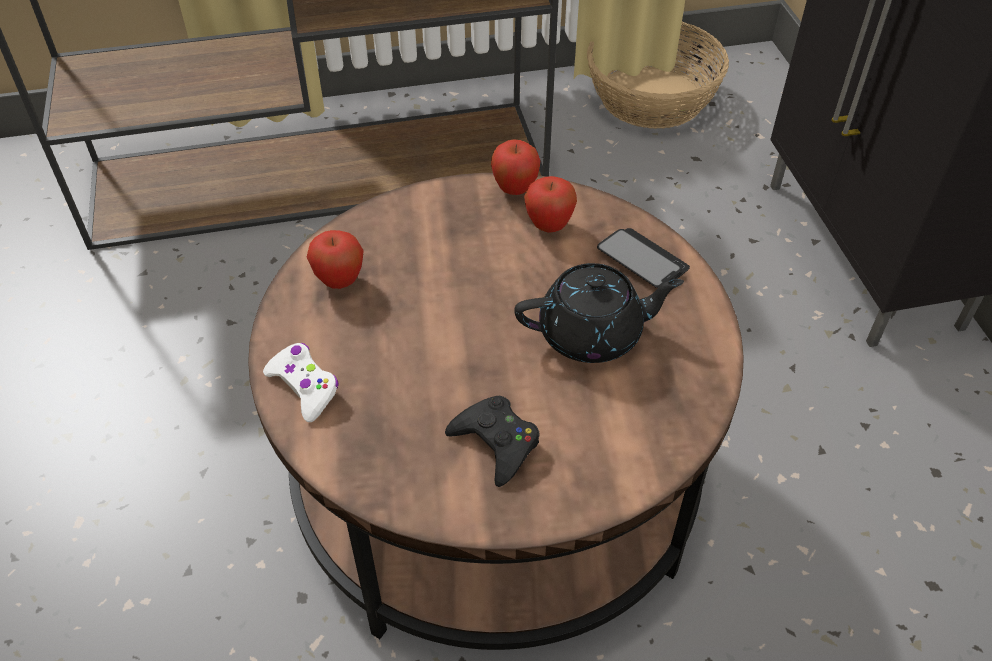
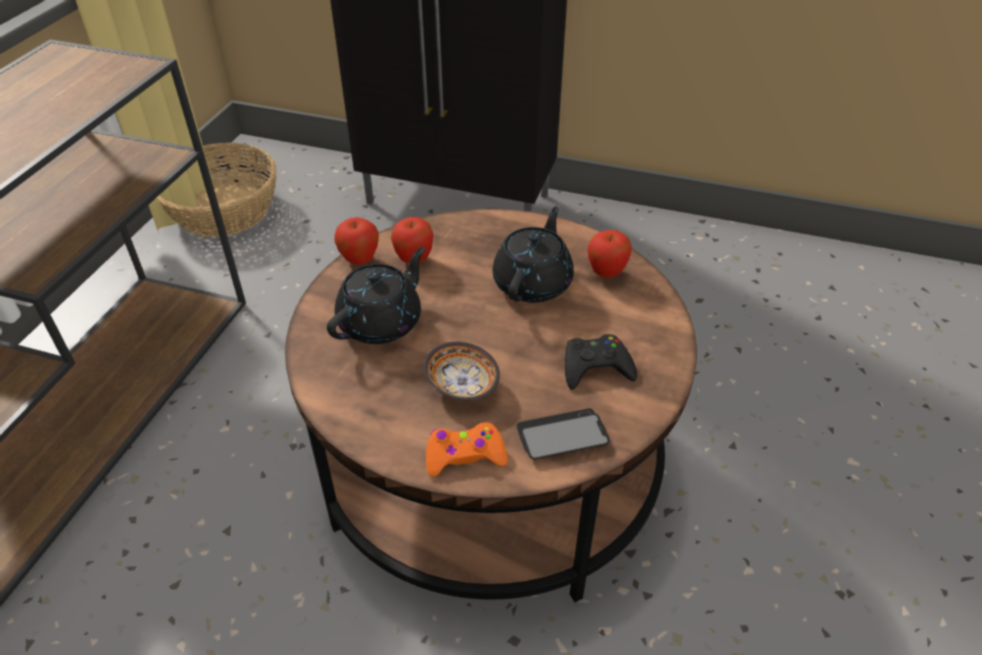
camera: 60 degrees left, 5 degrees down
(304, 387) = (464, 455): white game controller -> orange game controller
(339, 281) = (365, 393): apple -> apple (606, 273)
(394, 344) = (461, 385): none -> bowl
(439, 247) = (382, 322): none -> black teapot
(642, 259) = (485, 233): phone -> phone (562, 435)

